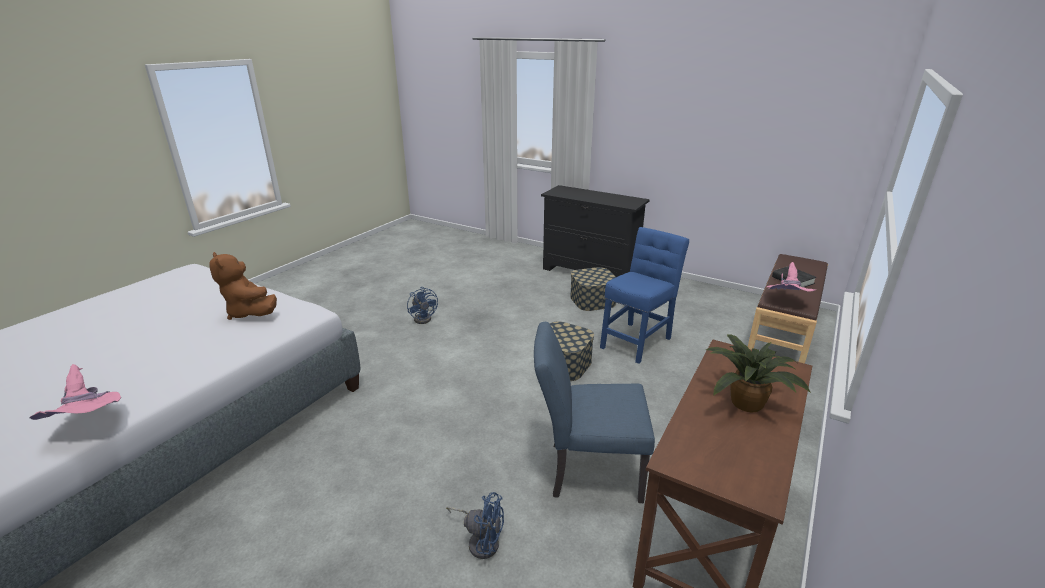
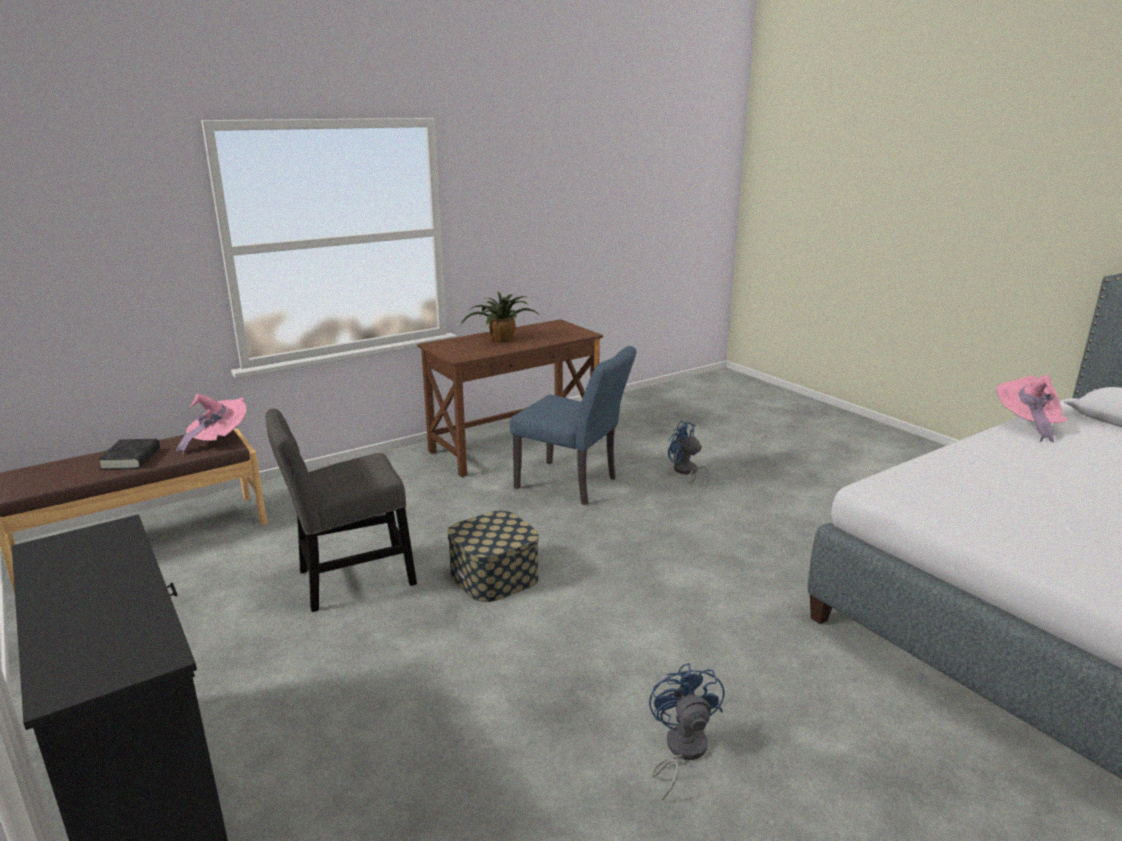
camera: 155 degrees left, 5 degrees down
(250, 313) = (977, 502): brown plush toy -> none
(592, 300) = (290, 687): storage box -> none
(637, 341) = (350, 580): blue chair -> grey chair

